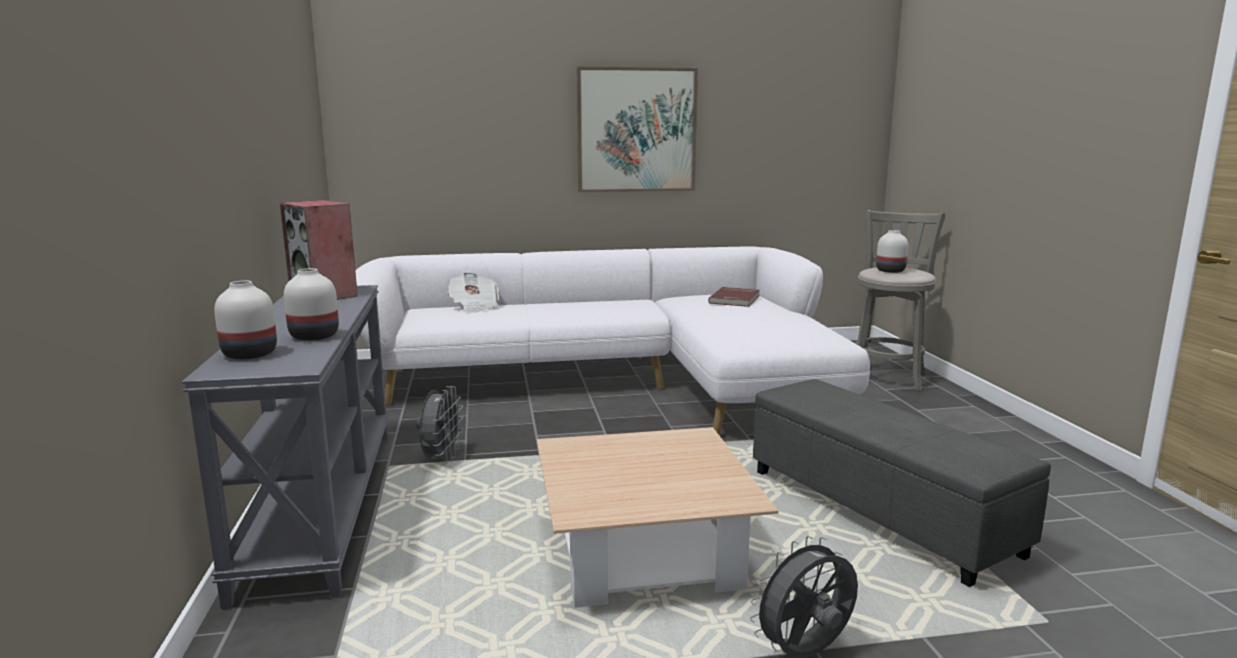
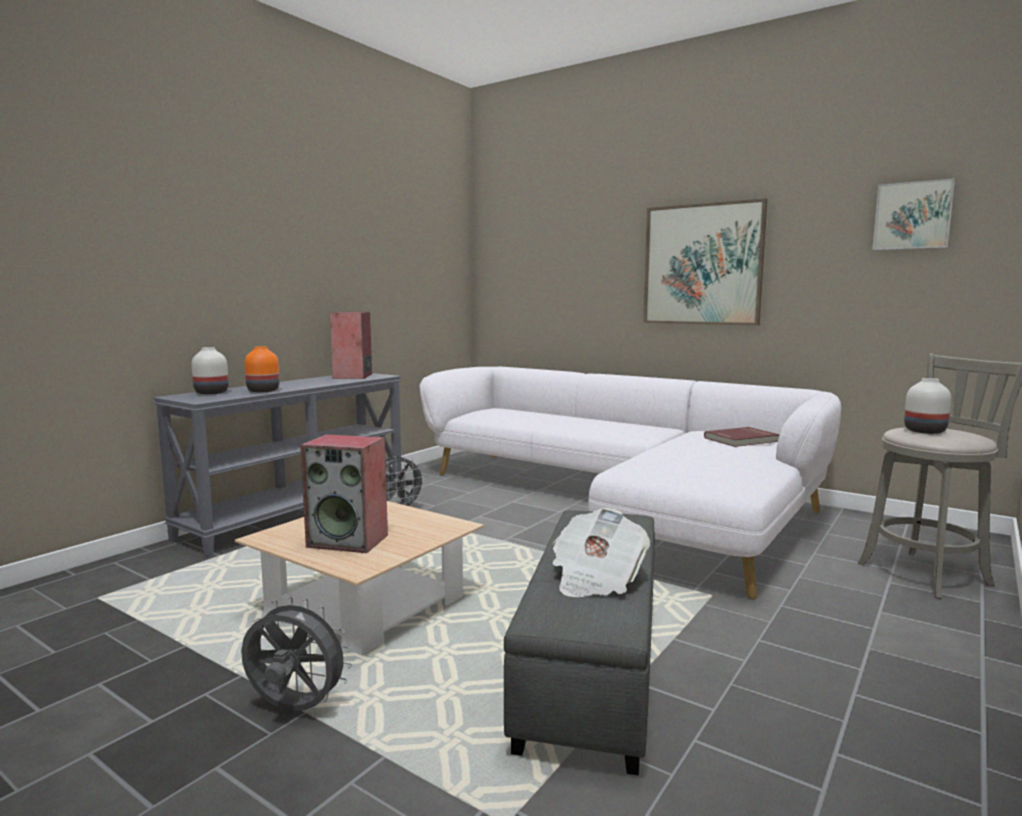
camera: 45 degrees right, 5 degrees down
(315, 336) = (263, 391): white vase -> orange vase
(474, 306) = (527, 411): newspaper -> newspaper (596, 578)
(662, 483) = (349, 541): none -> speaker
(809, 94) = (912, 216): none -> picture

